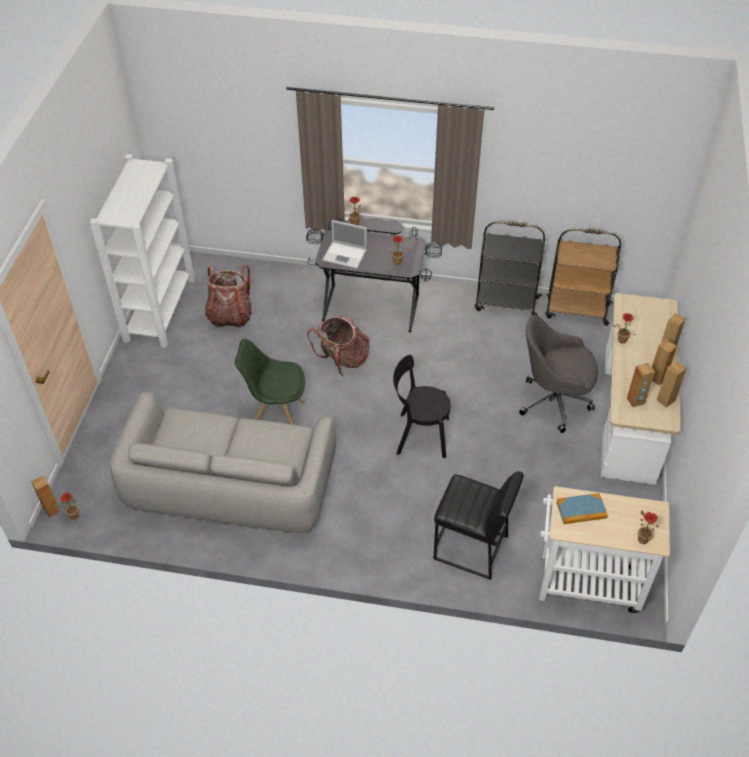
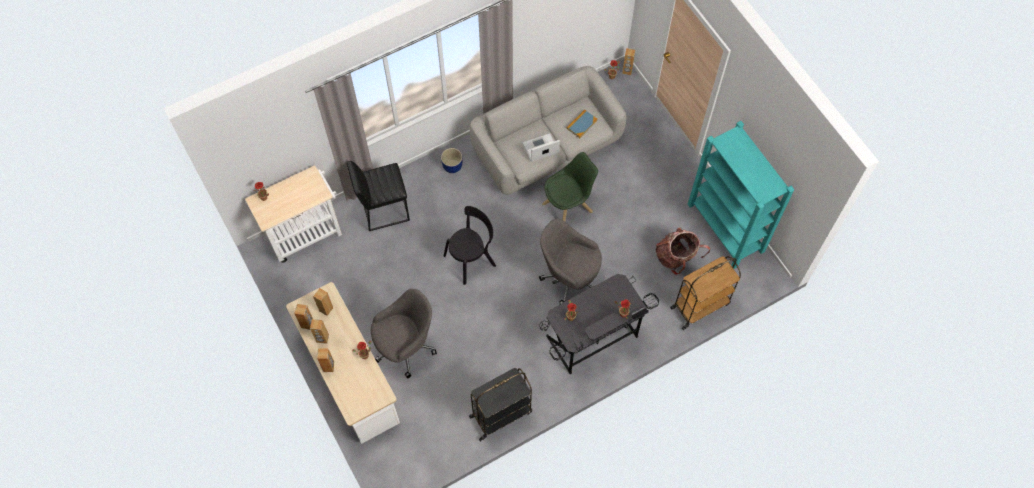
camera: 140 degrees right, 15 degrees up
(160, 309) = (726, 227): white bookcase -> turquoise bookcase
(342, 360) = (569, 278): backpack -> grey office chair
(345, 255) = (610, 296): laptop -> laptop (540, 148)
(351, 543) = (452, 166): none -> blue planter
(576, 311) = (445, 447): brown cart -> brown cart (700, 306)
(581, 510) = (308, 192): book -> book (581, 124)

